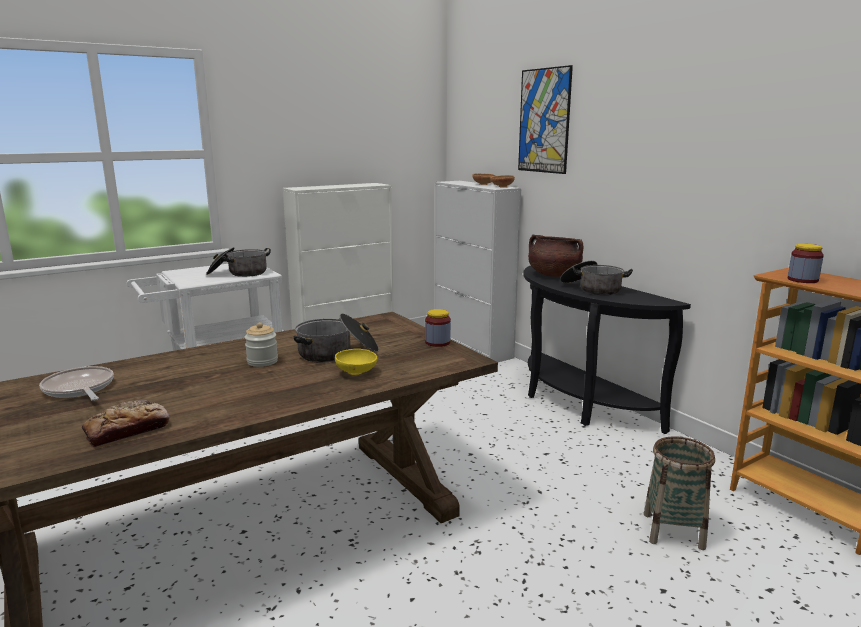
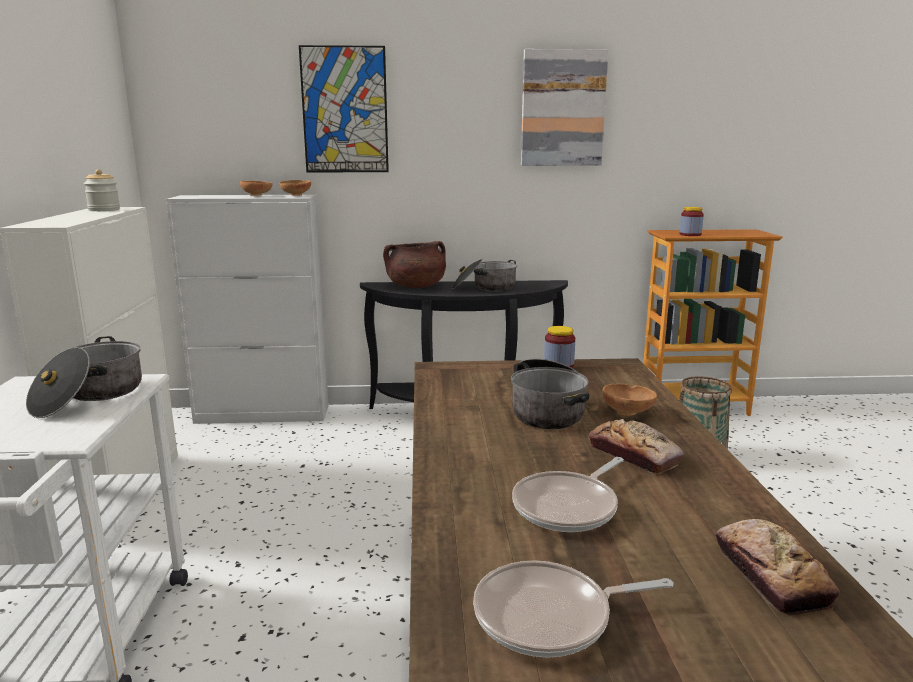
camera: 60 degrees left, 0 degrees up
(192, 377) = (568, 507): none -> frying pan
(262, 361) = (540, 453): jar -> jar (104, 210)
(278, 383) = (634, 455): none -> bread
(357, 373) = (628, 412): yellow bowl -> brown bowl
(709, 117) = (562, 108): none -> picture

